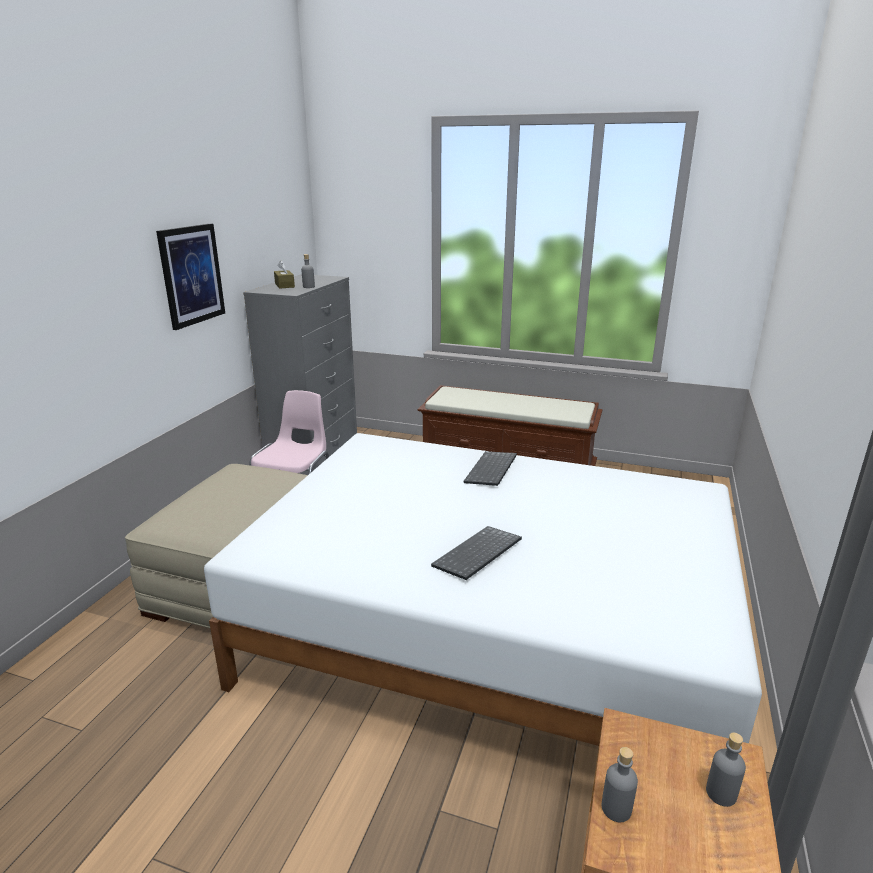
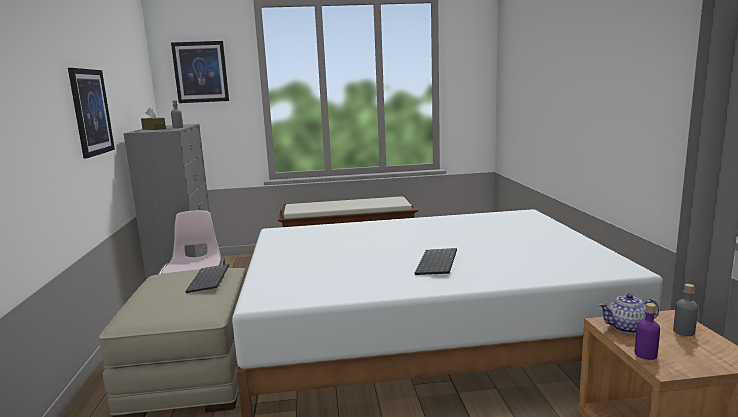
camera: 25 degrees left, 10 degrees down
(364, 209) = (200, 72): none -> picture
(492, 470) = (390, 228): keyboard -> keyboard (210, 280)
(616, 808) = (645, 354): grey bottle -> purple bottle
(644, 750) = (627, 328): none -> teapot

